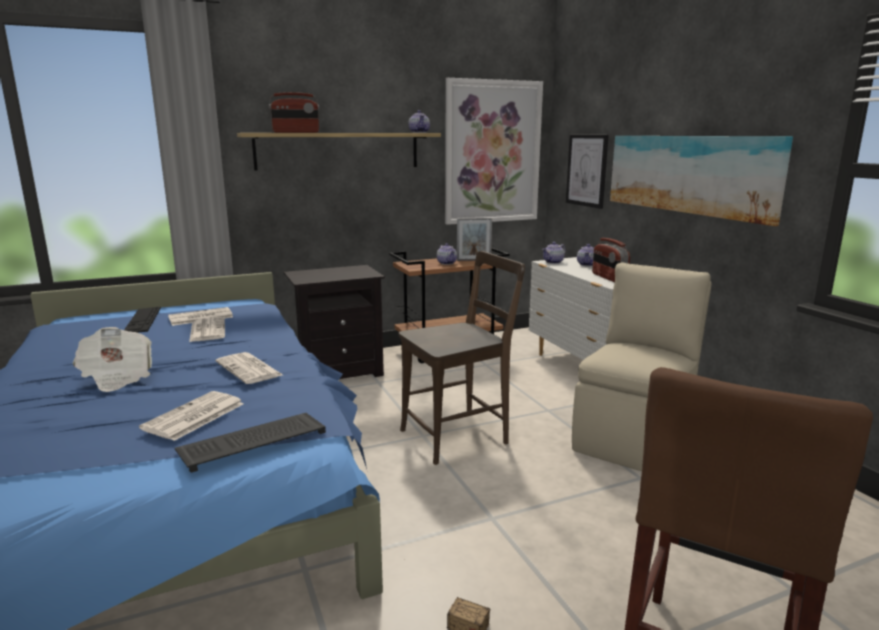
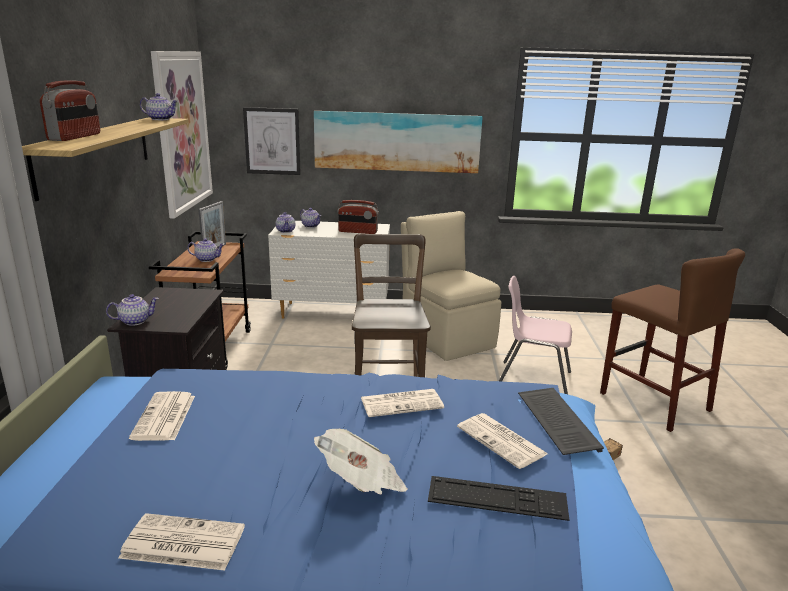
camera: 65 degrees left, 5 degrees up
(142, 320) = (110, 462): keyboard -> keyboard (497, 498)
(207, 330) = (235, 416): newspaper -> newspaper (181, 543)
(301, 273) = (135, 321): none -> teapot
(611, 523) = (532, 379): none -> pink chair

